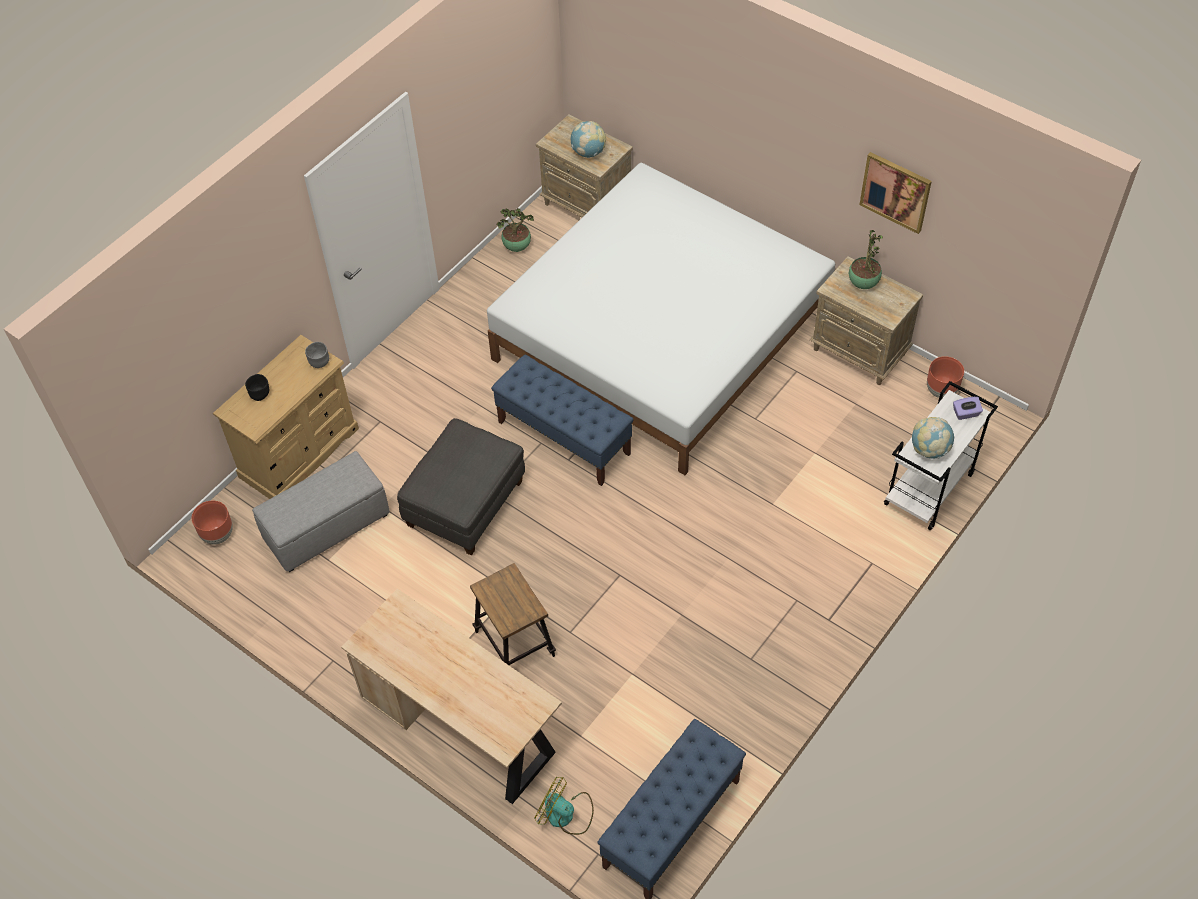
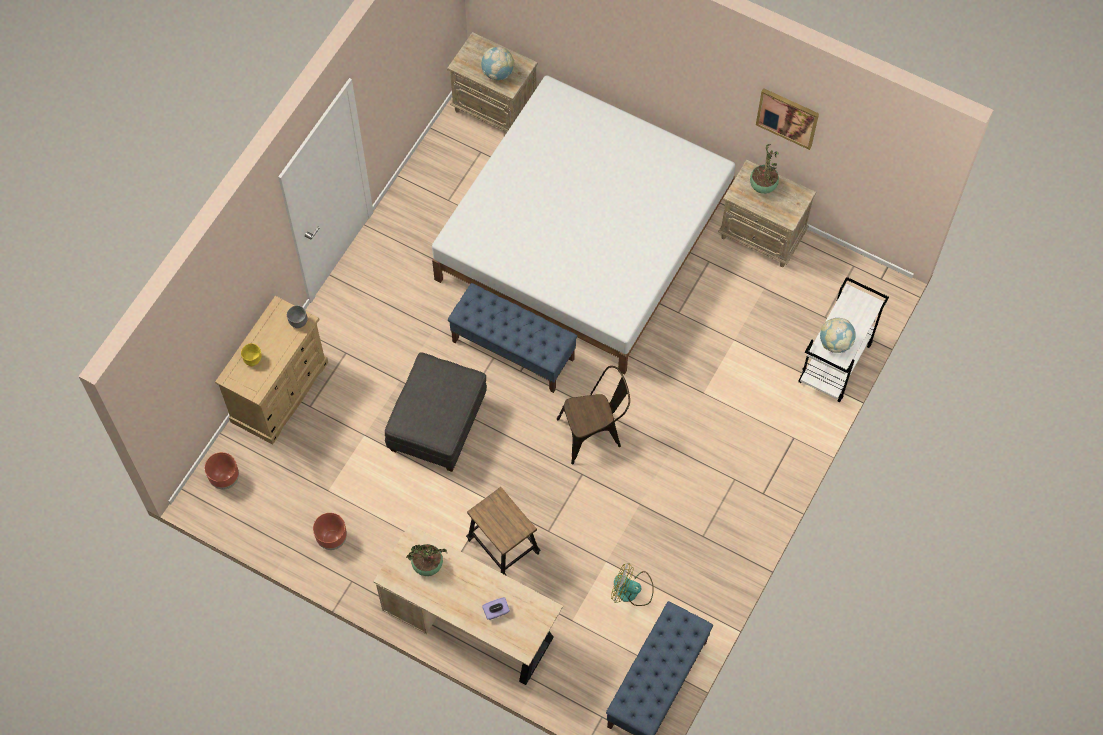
camera: 10 degrees left, 10 degrees up
(260, 394) = (253, 359): black bowl -> yellow bowl
(326, 527) = (319, 461): grey ottoman -> none
(518, 247) = (438, 160): potted plant -> potted plant (428, 565)
(565, 814) = (570, 688): fan -> fan (632, 591)
(641, 532) = (594, 433): none -> brown chair
(941, 390) = (837, 266): brown planter -> brown planter (332, 539)
(966, 413) = (862, 305): purple tissue box -> purple tissue box (496, 611)

